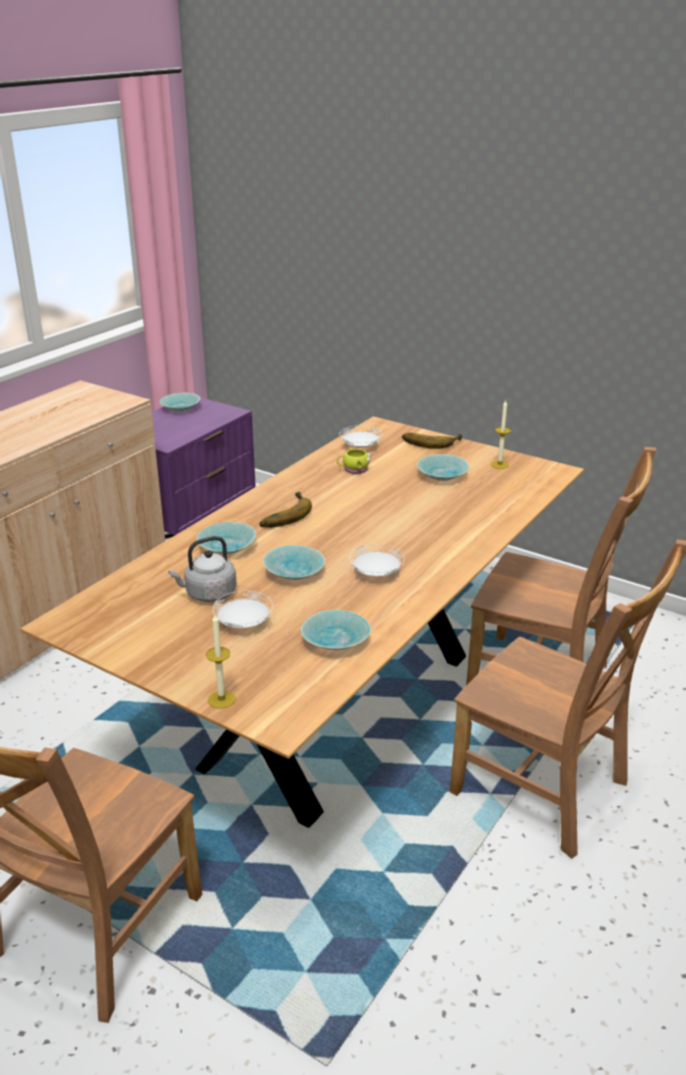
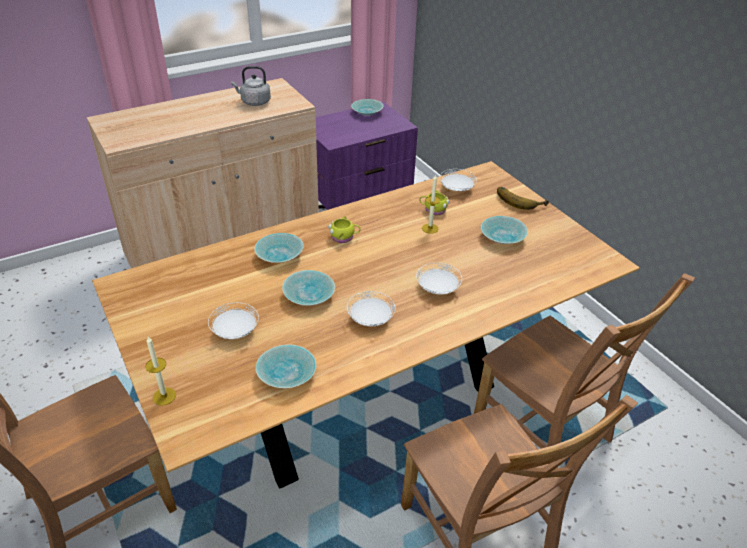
camera: 25 degrees right, 10 degrees up
(208, 594) = (232, 294): grey kettle -> grey kettle (254, 102)
(282, 514) = (344, 237): banana -> yellow mug
(419, 531) = (438, 288): none -> white plate
(499, 464) = (562, 240): candle -> candle (430, 228)

